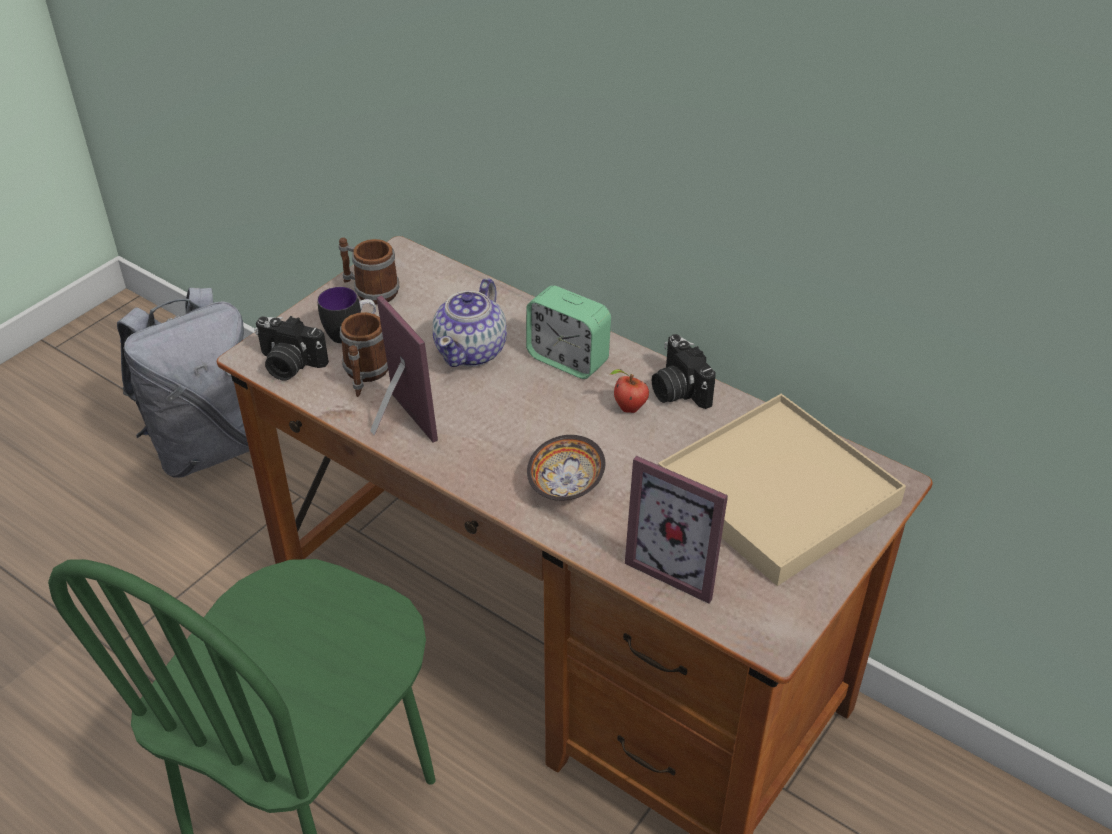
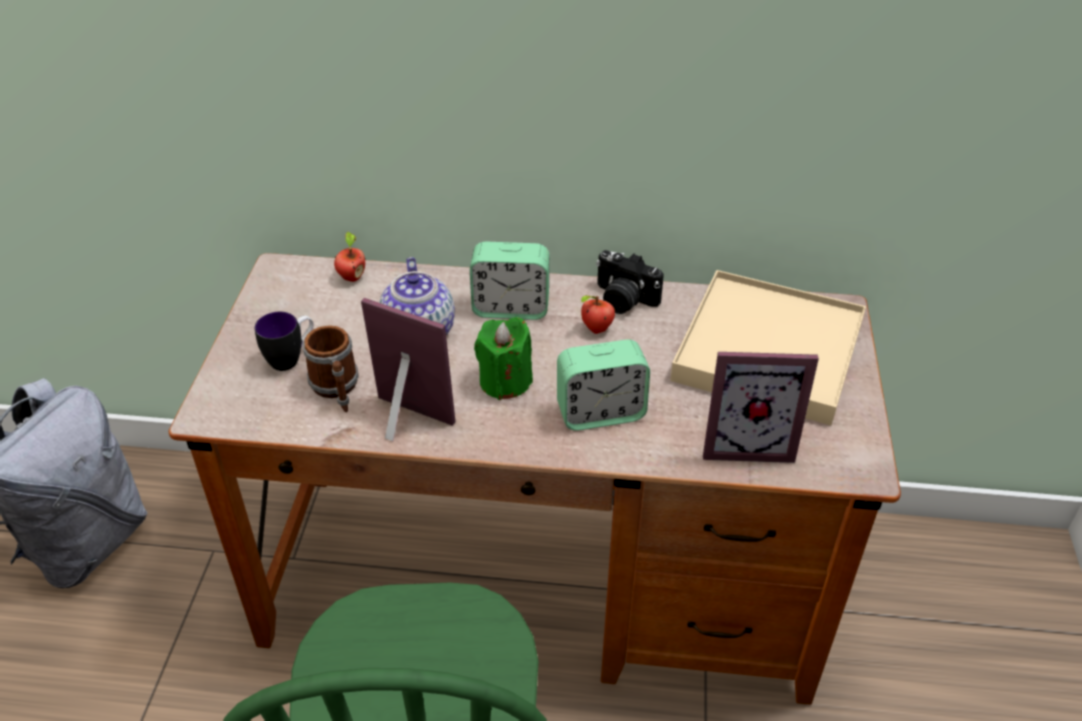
camera: 30 degrees left, 0 degrees up
(289, 365) = (252, 409): camera -> none
(370, 290) = (276, 311): mug -> none
(453, 282) = (351, 277): none -> apple
(508, 423) = (505, 381): none -> green candle
(568, 484) = (600, 412): bowl -> alarm clock

